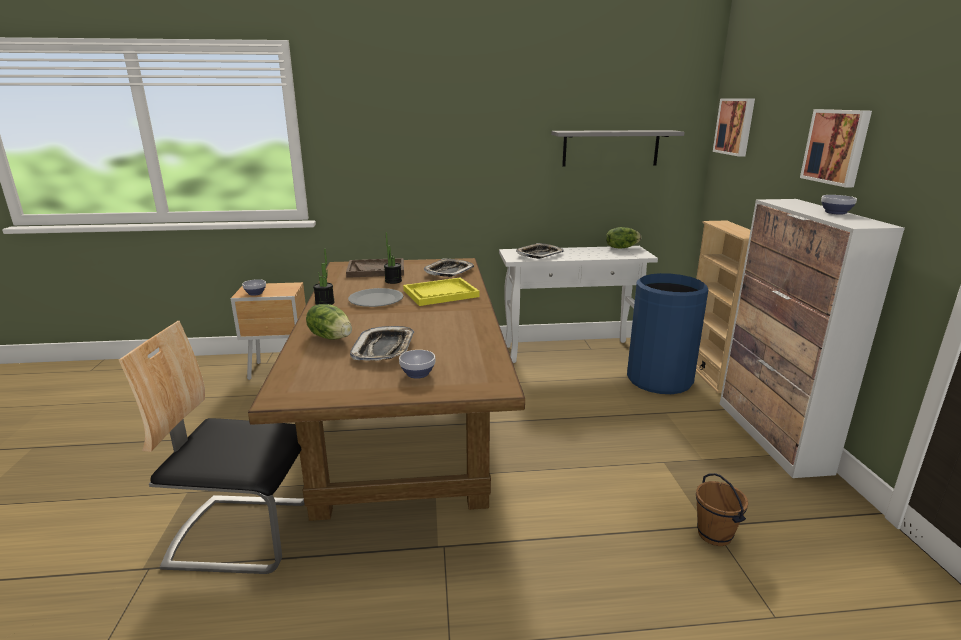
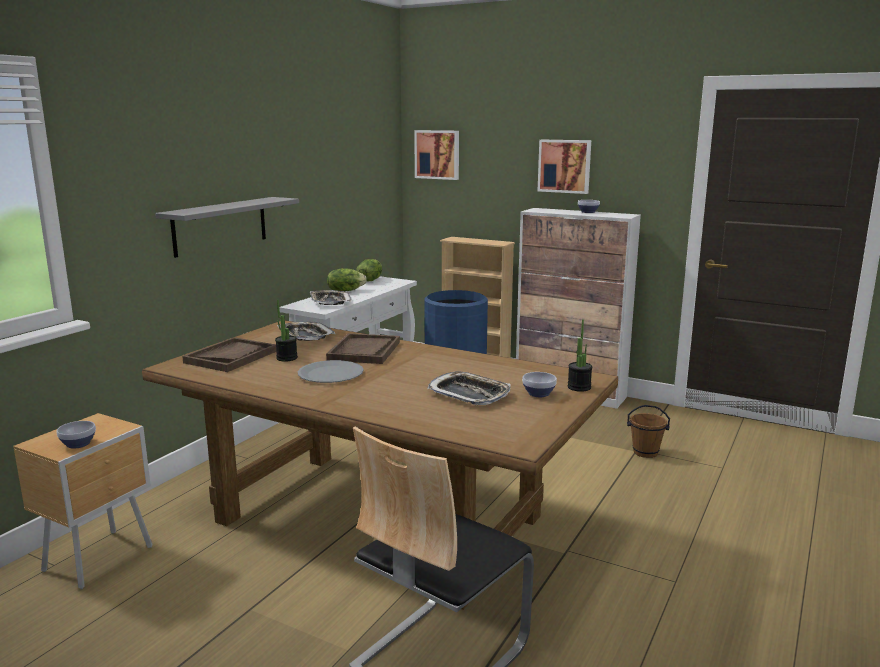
camera: 55 degrees left, 5 degrees down
(325, 303) = (298, 394): potted plant -> potted plant (579, 387)
(331, 337) = (405, 407): lettuce -> lettuce (345, 291)
(440, 294) = (364, 351): yellow tray -> brown tray
(610, 148) = (346, 181): grey shelf -> grey shelf (220, 226)

